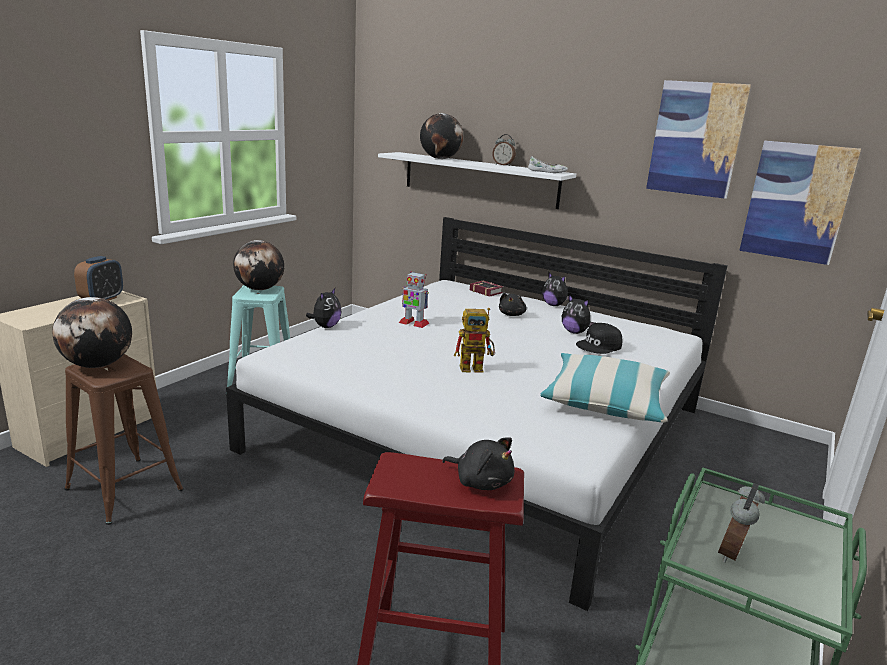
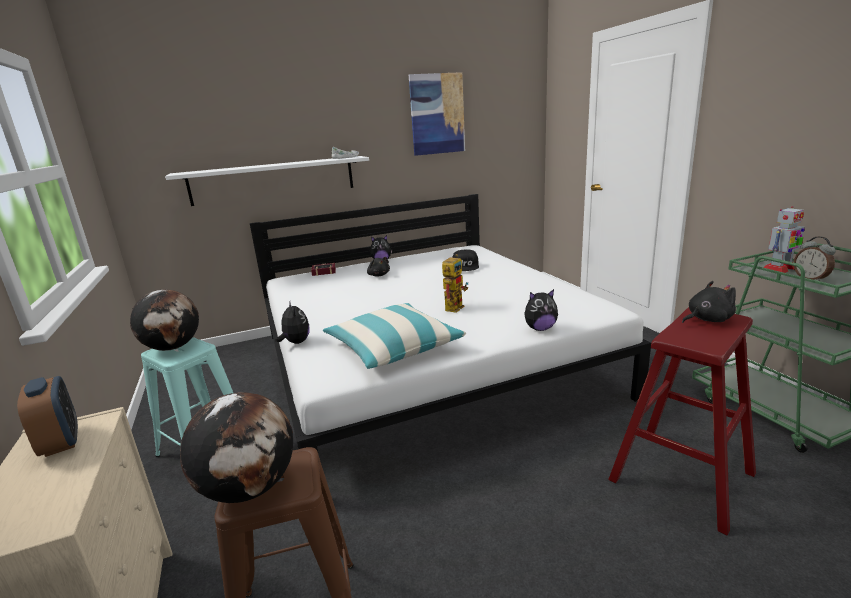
camera: 50 degrees left, 0 degrees up
(413, 323) = (345, 307): toy robot -> toy robot (780, 268)
(440, 159) = (237, 168): globe -> none
(503, 165) = (298, 161): alarm clock -> none
(575, 332) = (436, 266): plush toy -> plush toy (540, 328)
(605, 401) = (541, 285): pillow -> pillow (393, 347)
(796, 202) = (500, 144): picture -> none

